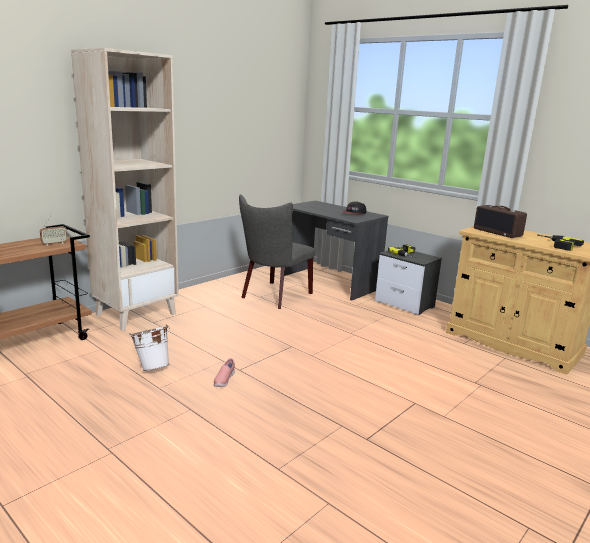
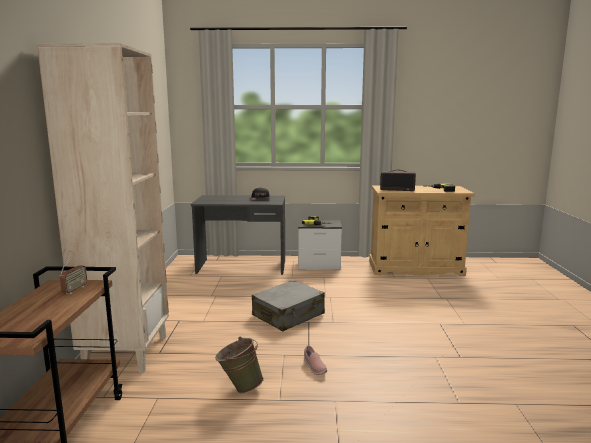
camera: 40 degrees left, 5 degrees down
(152, 367) = (239, 387): white bucket -> green bucket
(273, 296) = (221, 291): grey chair -> none
(287, 334) = (288, 315): none -> grey suitcase

